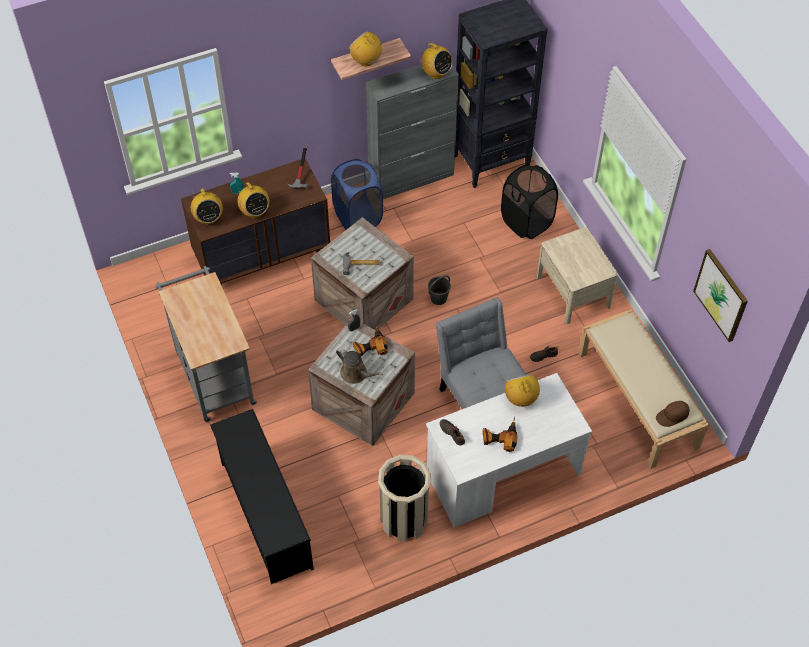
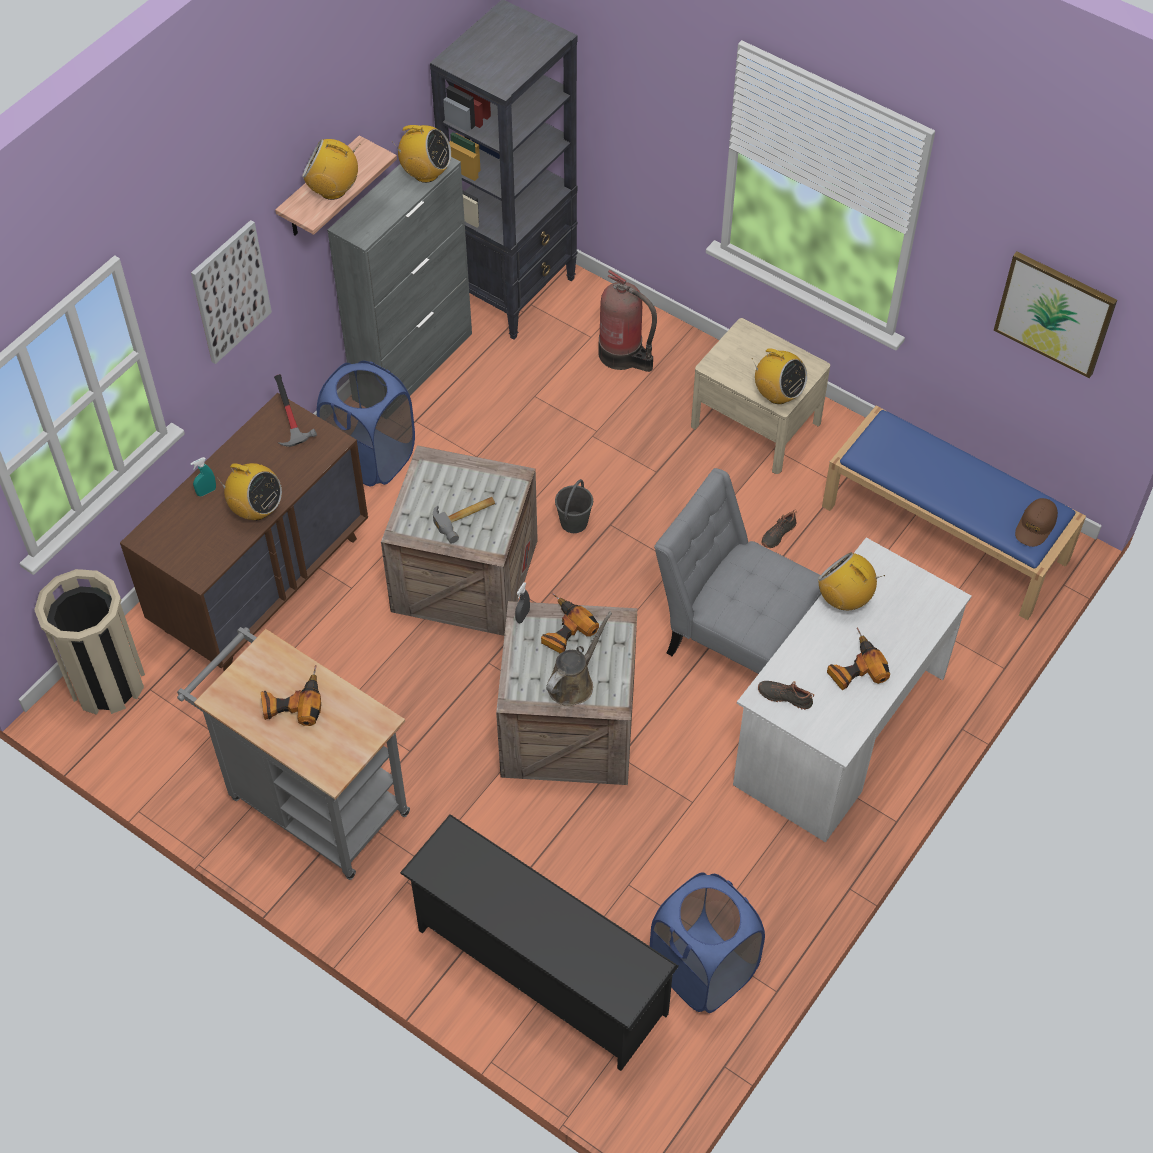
camera: 30 degrees left, 0 degrees up
(202, 313) = (292, 702): none -> power drill
(208, 218) = (188, 553): radio -> radio (777, 394)
(291, 93) = (230, 292): none -> picture
(346, 557) = (703, 969): none -> blue laundry basket
(356, 374) = (573, 682): brown watering can -> brown watering can turned 60 degrees counterclockwise
(404, 519) = (748, 868): beige trash can -> beige trash can (107, 682)
(526, 222) = (623, 355): black laundry basket -> fire extinguisher
(638, 400) = (946, 533): beige bench -> blue bench

